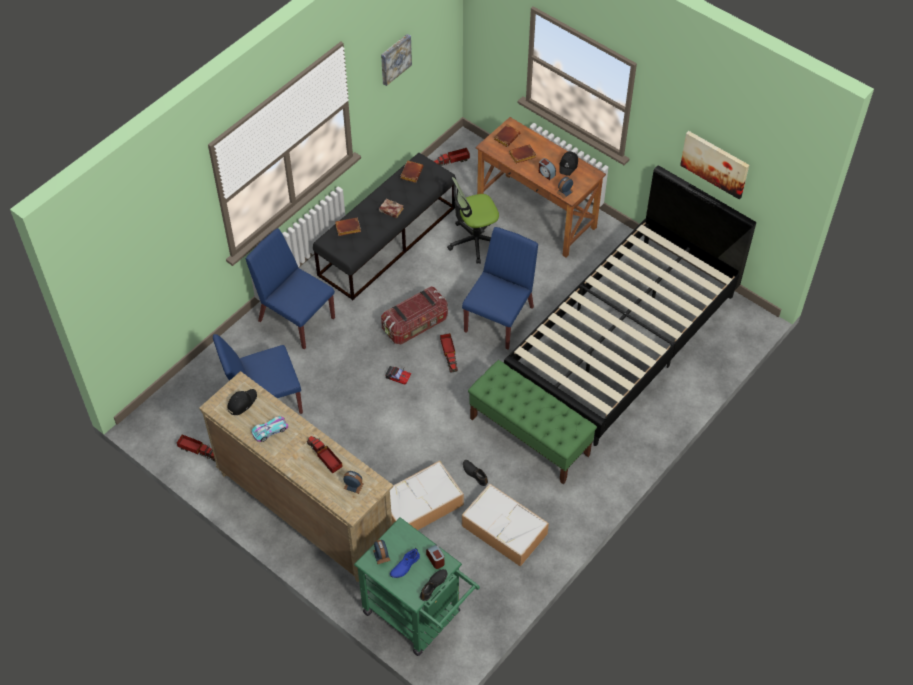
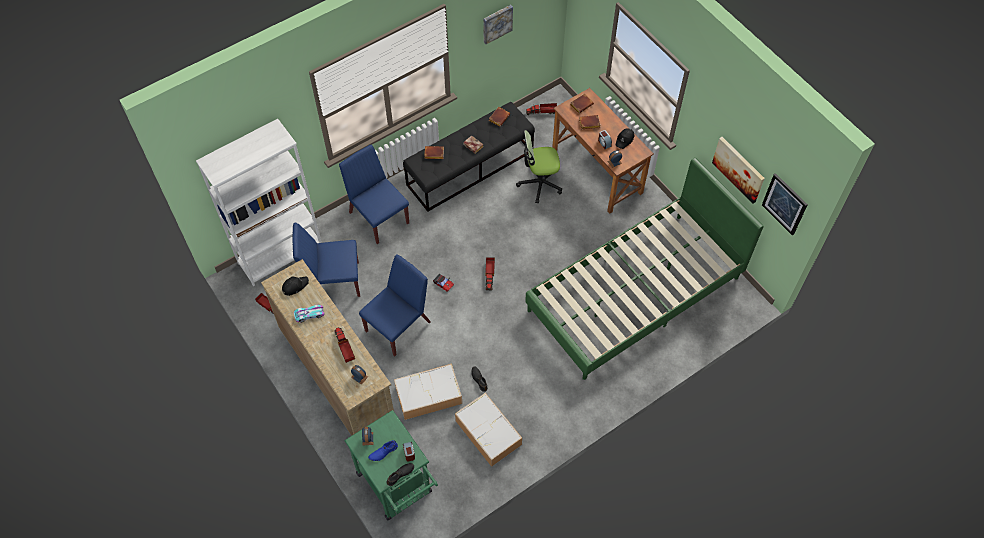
camera: 15 degrees right, 5 degrees up
(190, 387) = (280, 255): none -> white bookcase
(416, 325) = (471, 243): storage box -> none
(499, 318) = (539, 253): blue chair -> blue chair (398, 326)
(530, 437) = (533, 359): green bench -> none
(622, 339) = (634, 293): black bed -> green bed
(778, 188) = (784, 204): none -> picture

